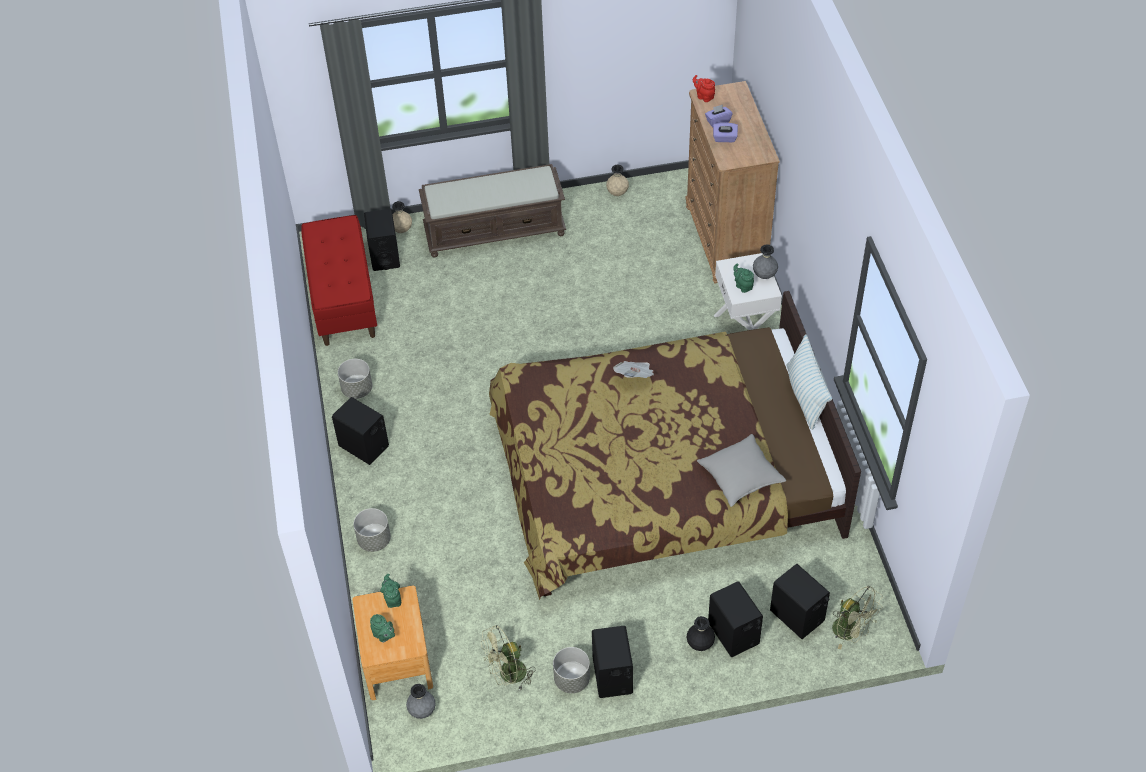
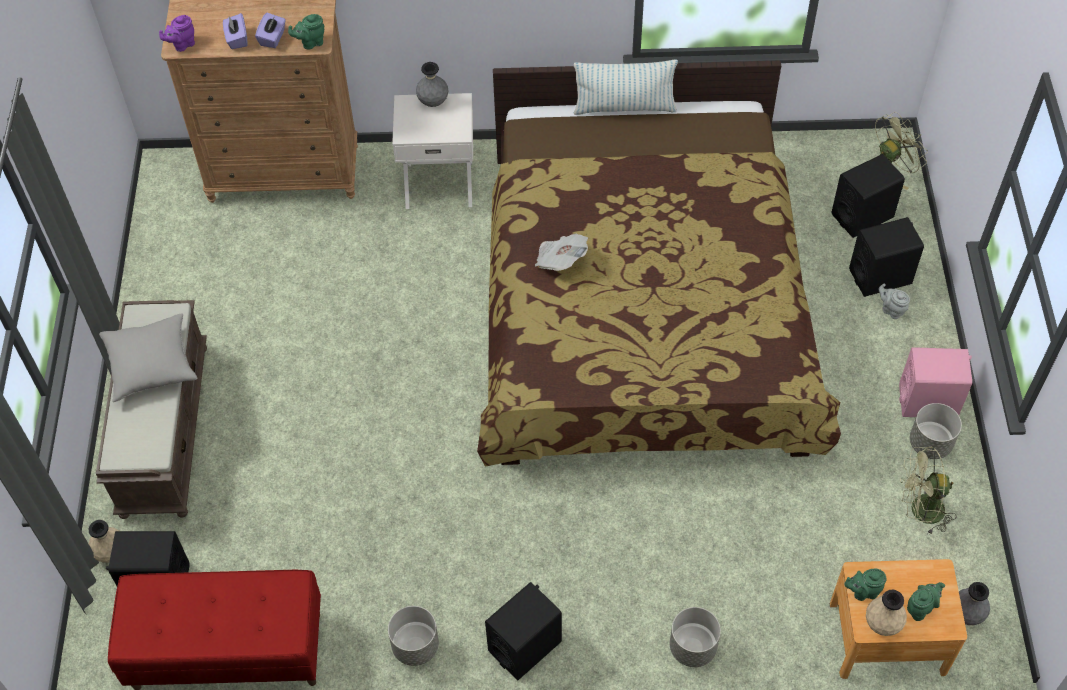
camera: 80 degrees left, 5 degrees up
(507, 675) = (920, 511): green fan -> green fan turned 105 degrees clockwise
(612, 676) = (928, 401): black speaker -> pink speaker
(617, 193) = (150, 273): beige vase -> beige vase (882, 624)
(700, 644) = (891, 310): black vase -> grey teapot
(704, 96) = (182, 44): red teapot -> purple teapot
(740, 477) = (739, 184): grey pillow -> grey pillow (151, 364)
(743, 286) = (444, 125): green teapot -> green teapot (310, 42)

